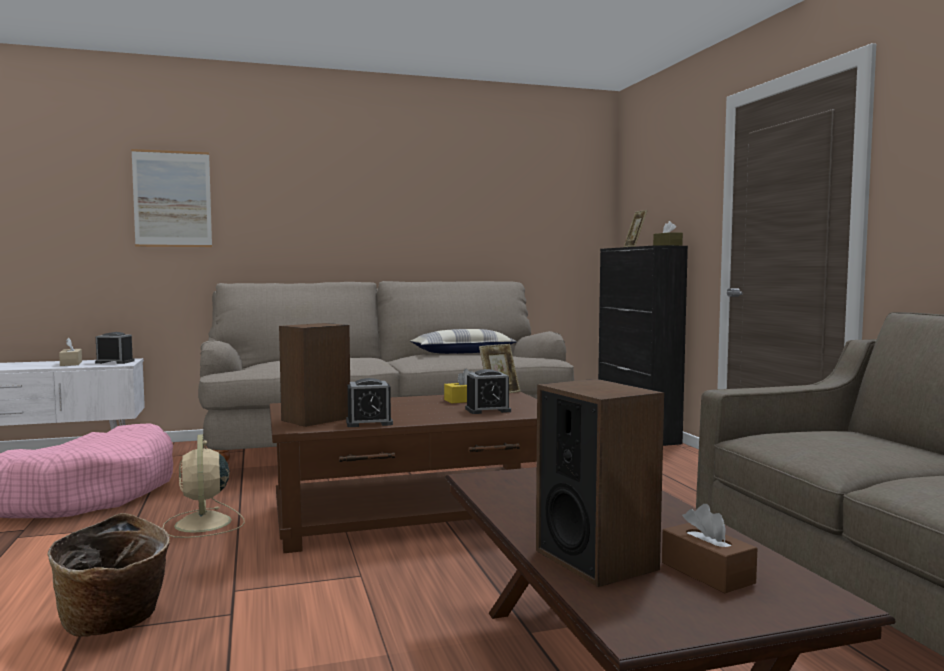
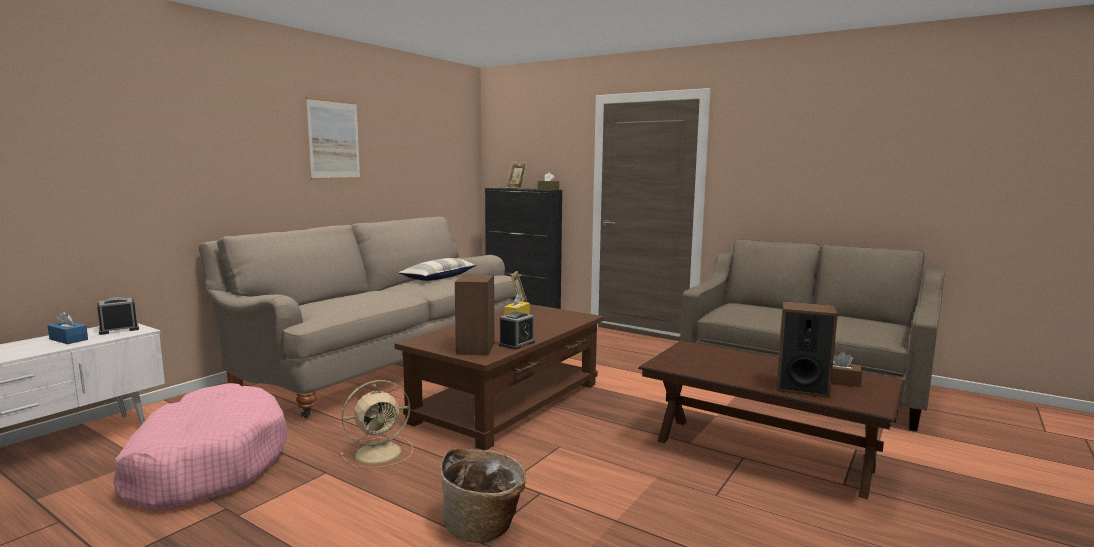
camera: 40 degrees left, 5 degrees up
(71, 363) = (68, 339): beige tissue box -> blue tissue box
(172, 199) = (146, 149): picture -> picture (334, 140)
(203, 524) = (380, 452): beige fan -> beige fan turned 60 degrees counterclockwise
(488, 410) = (552, 321): alarm clock -> none

